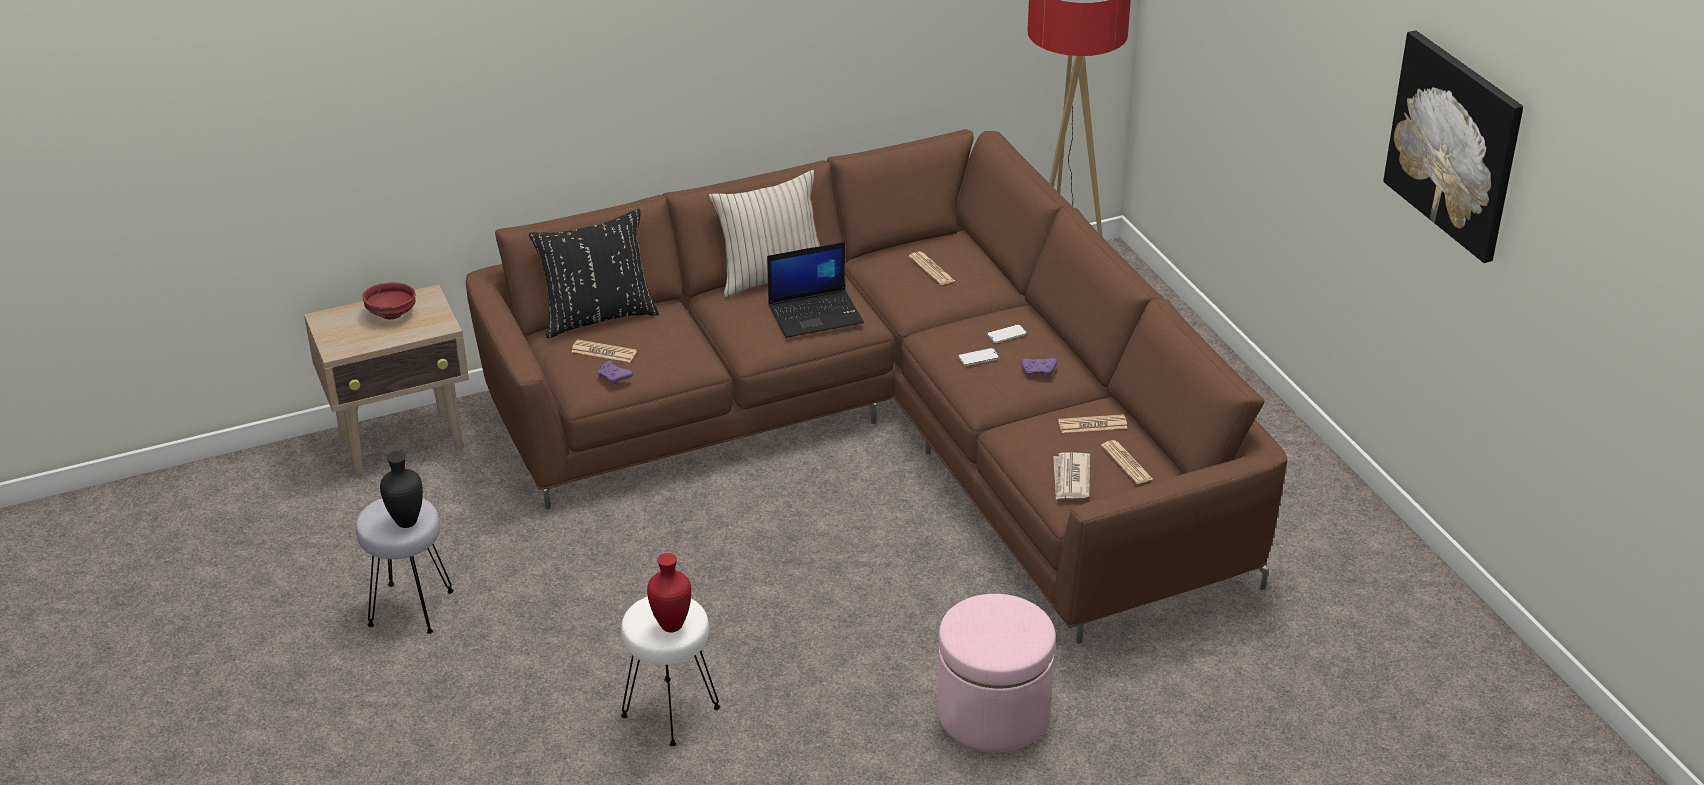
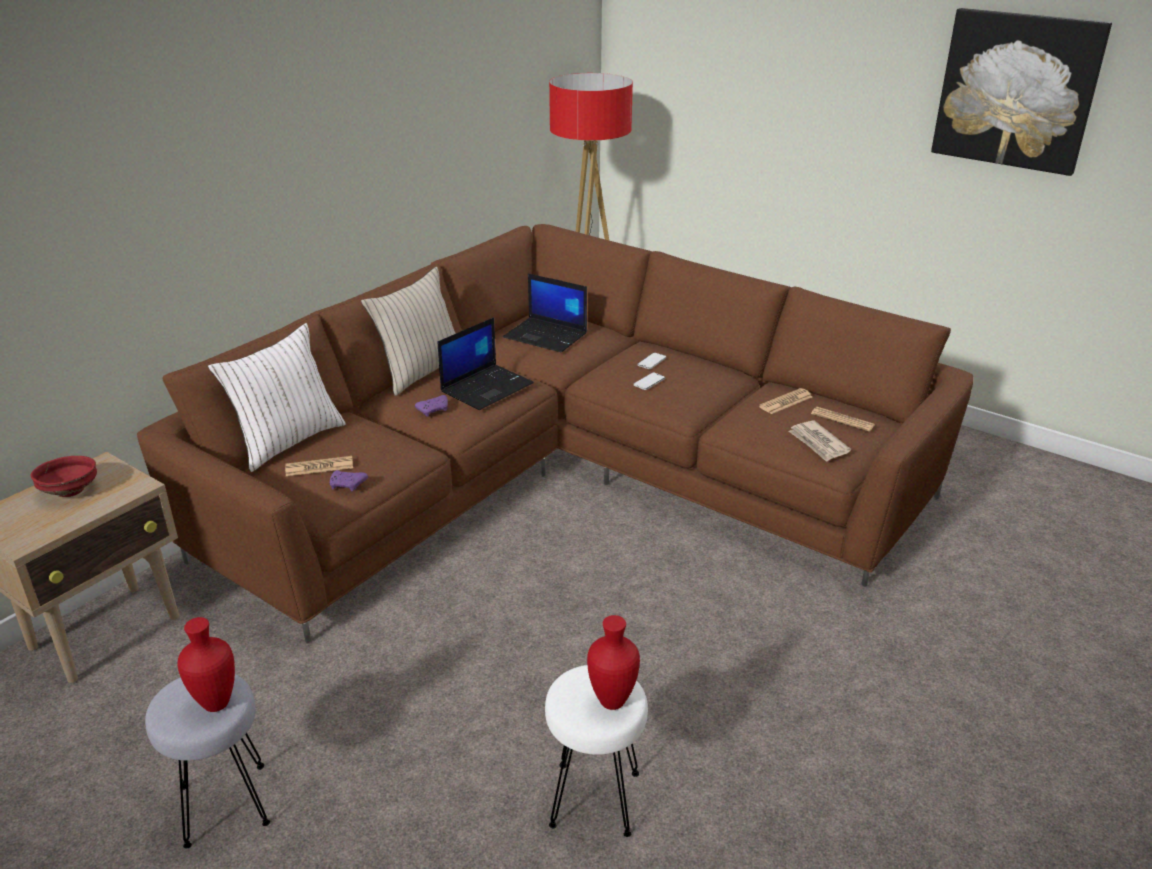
camera: 30 degrees left, 5 degrees down
(405, 522) = (214, 703): black vase -> red vase
(597, 317) = (287, 441): black pillow -> white pillow
(931, 269) = (547, 335): newspaper -> laptop
(993, 714) = (868, 672): pink ottoman -> none
(1039, 372) = (704, 379): purple game controller -> purple game controller (434, 410)

